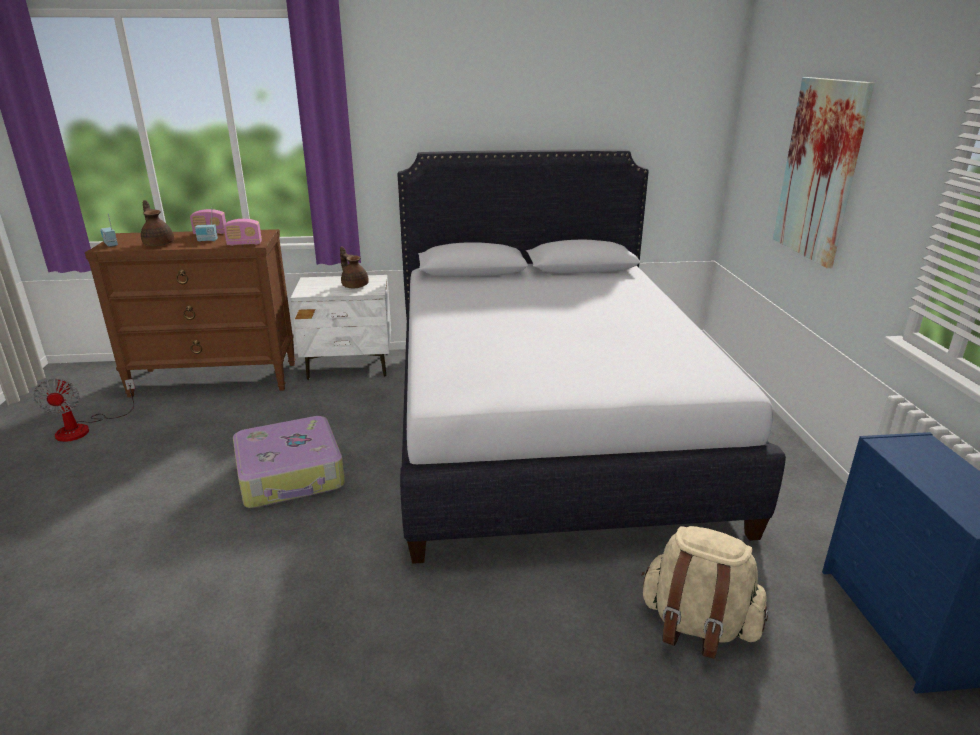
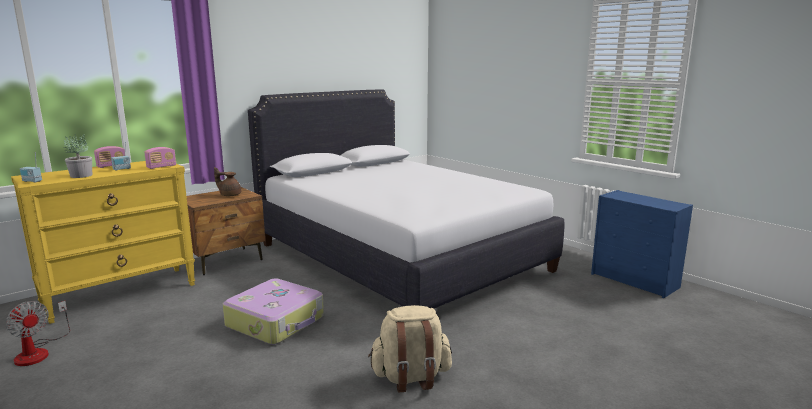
camera: 35 degrees left, 10 degrees down
(159, 244) = (81, 175): brown teapot -> potted plant
(216, 379) = (121, 293): brown dresser -> yellow dresser
(349, 366) = (226, 261): white nightstand -> brown nightstand
(697, 626) = (572, 307): beige backpack -> beige backpack (411, 377)
(820, 170) = (503, 88): picture -> none

